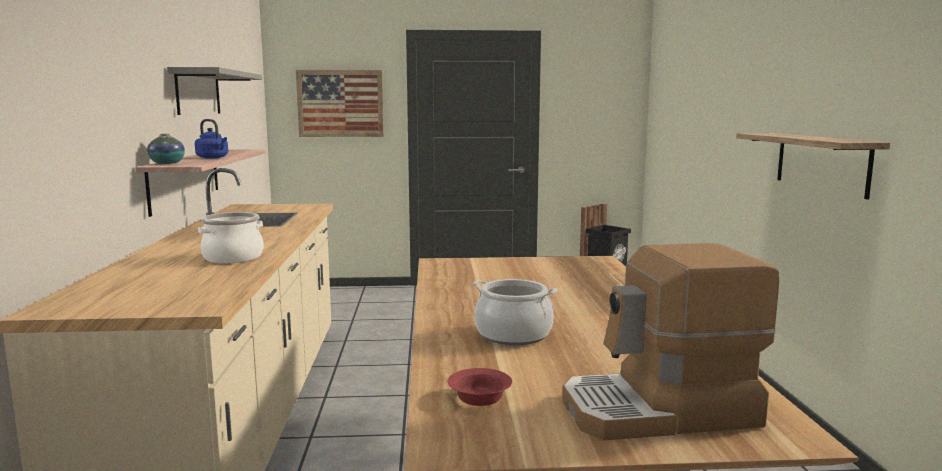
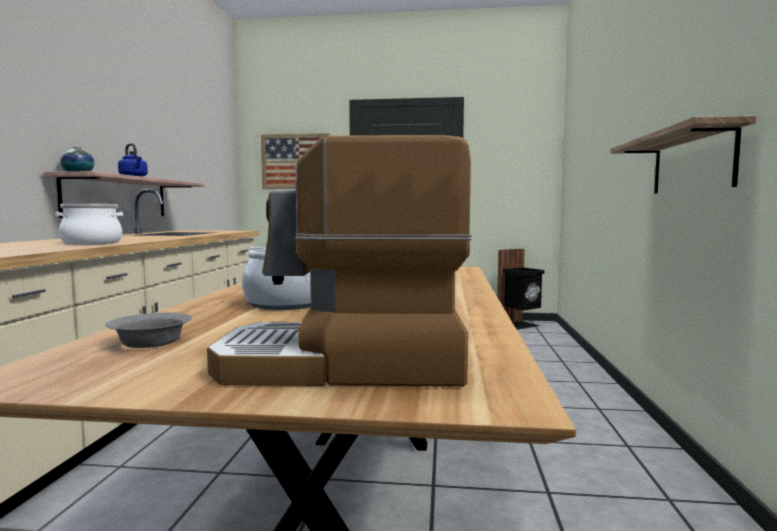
camera: 10 degrees right, 5 degrees down
(198, 92) = (143, 131): grey shelf -> none
(479, 397) = (151, 342): red bowl -> grey bowl

